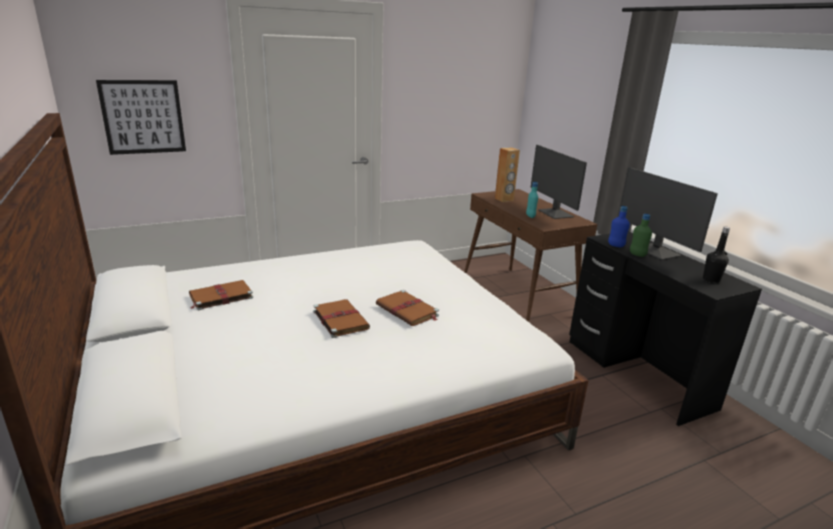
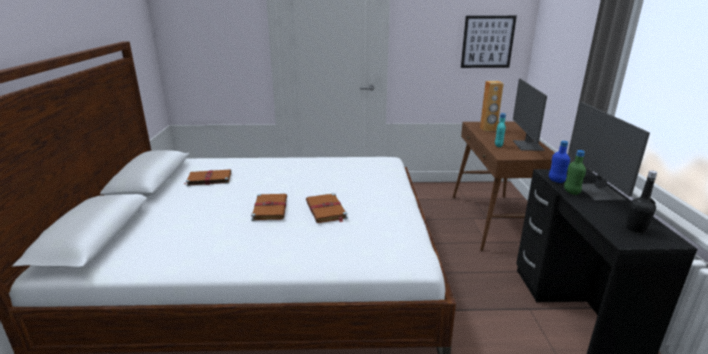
camera: 25 degrees right, 0 degrees up
(143, 117) = (205, 47): picture -> picture (487, 42)

